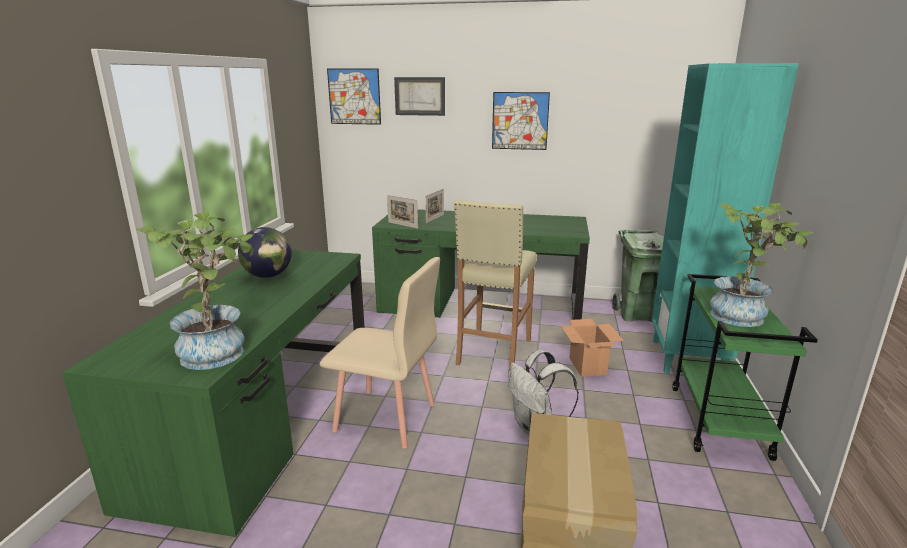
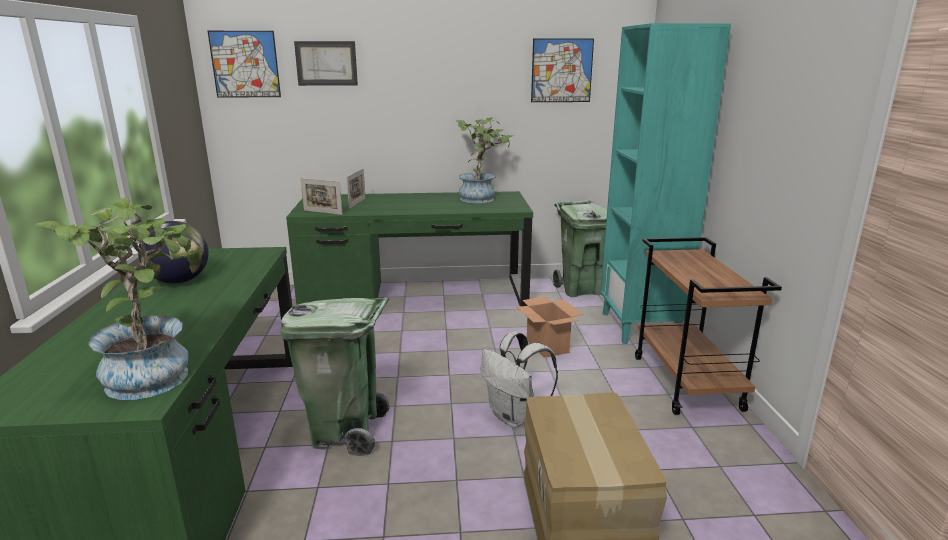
camera: 15 degrees left, 0 degrees up
(386, 418) = (346, 432): beige chair -> green trash can
(493, 352) = (445, 344): beige stool -> none
(520, 121) = (443, 90): picture -> picture (561, 70)
(719, 422) = (687, 383): green cart -> brown cart
(743, 315) = (706, 273): potted plant -> potted plant (482, 198)

